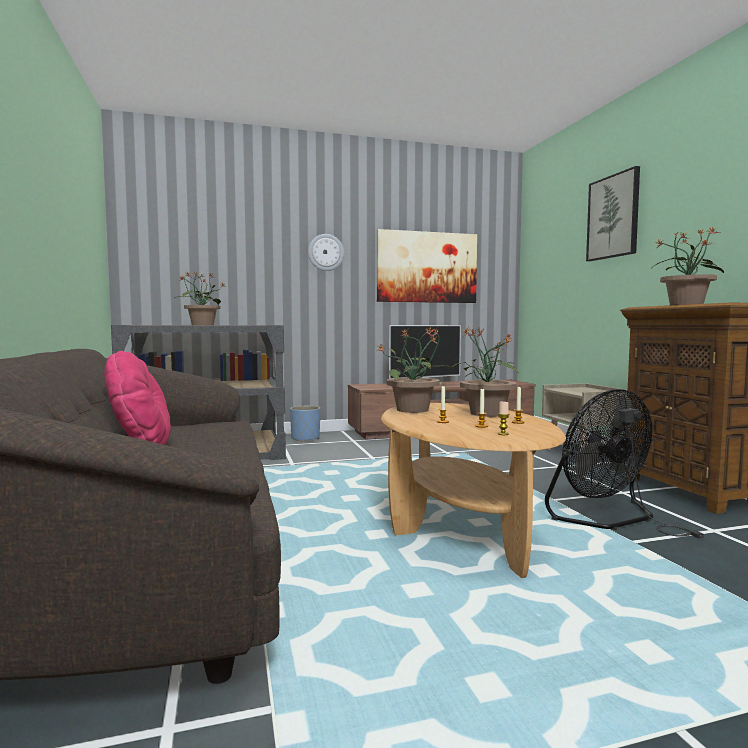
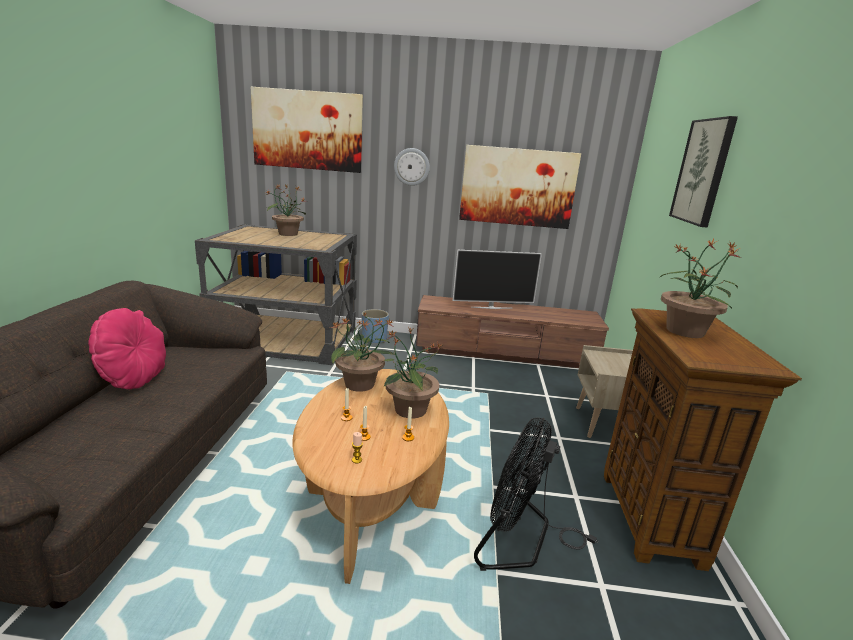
camera: 20 degrees right, 15 degrees up
(212, 218) = (307, 130): none -> picture
(618, 518) = (524, 534): black fan -> black fan turned 60 degrees counterclockwise

